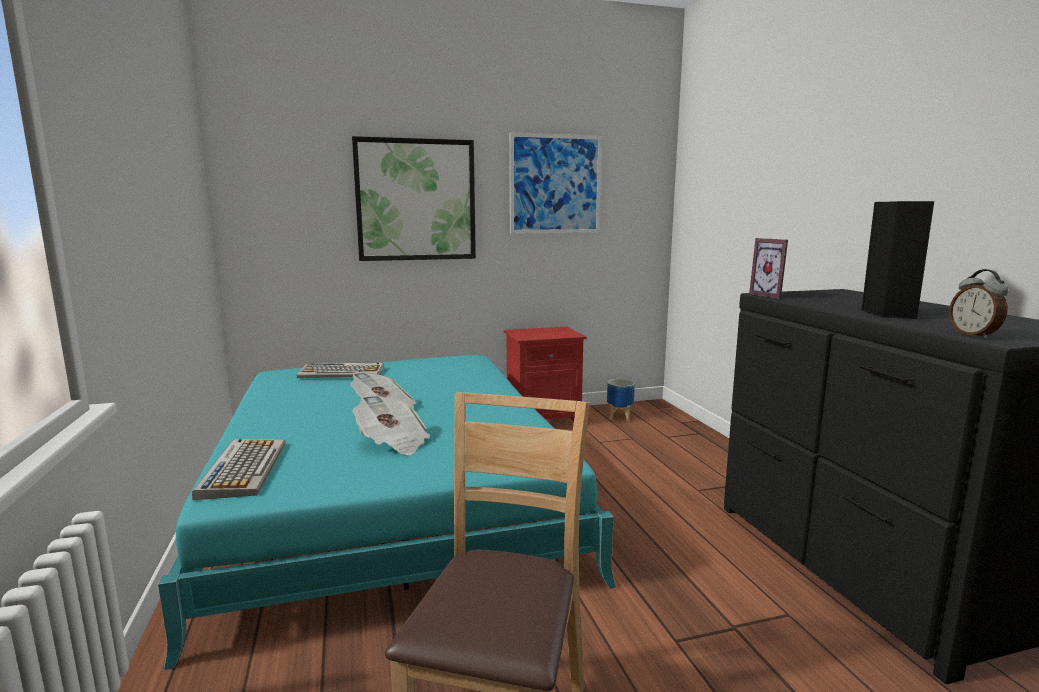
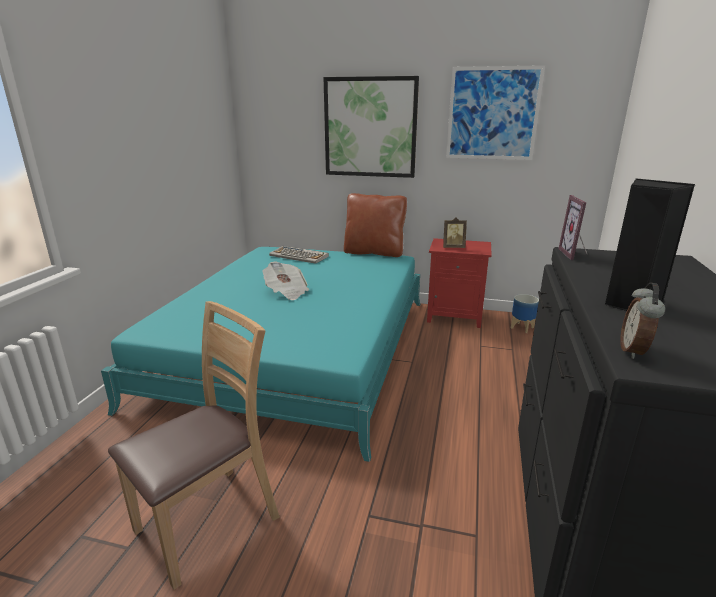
camera: 30 degrees right, 10 degrees up
(243, 468) = (170, 315): keyboard -> none
(393, 443) = (262, 317): newspaper -> none
(436, 356) = (374, 252): none -> brown pillow
(538, 335) = (453, 247): none -> picture frame

